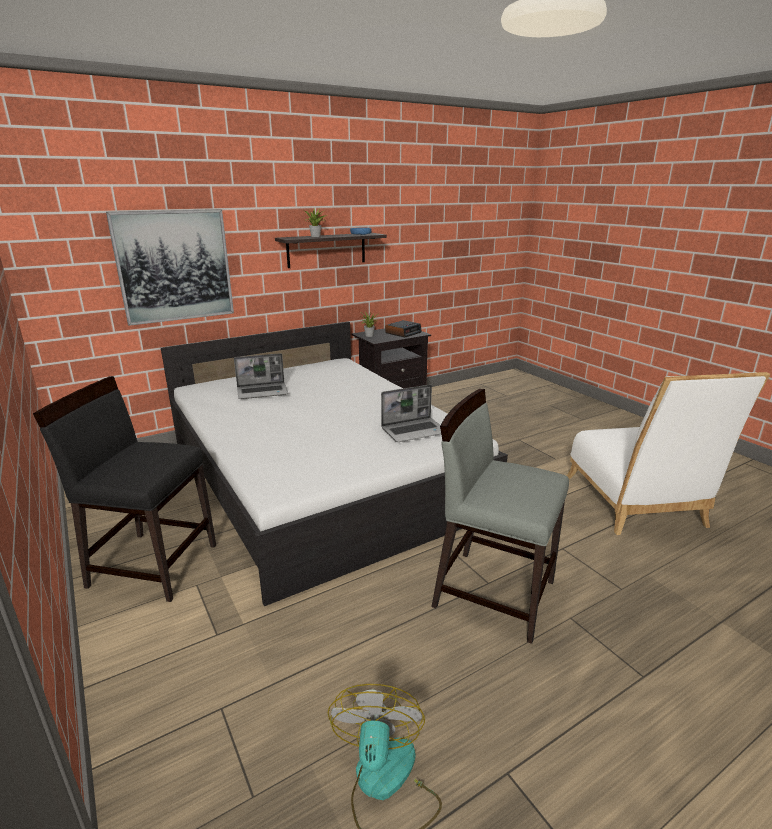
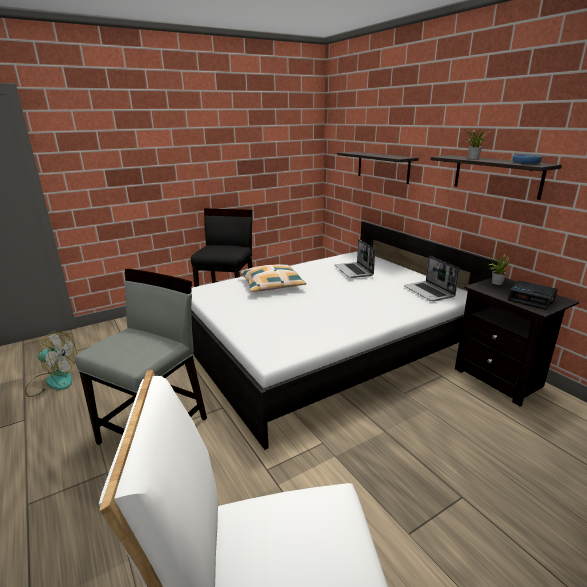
camera: 90 degrees right, 0 degrees up
(174, 266) = (383, 167): picture -> shelf
(281, 439) = (271, 284): none -> pillow
(414, 431) = (282, 328): laptop -> laptop (429, 292)

